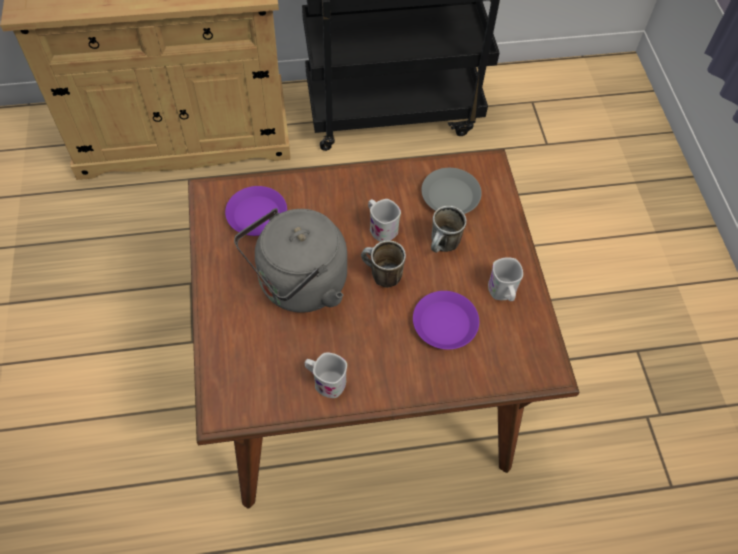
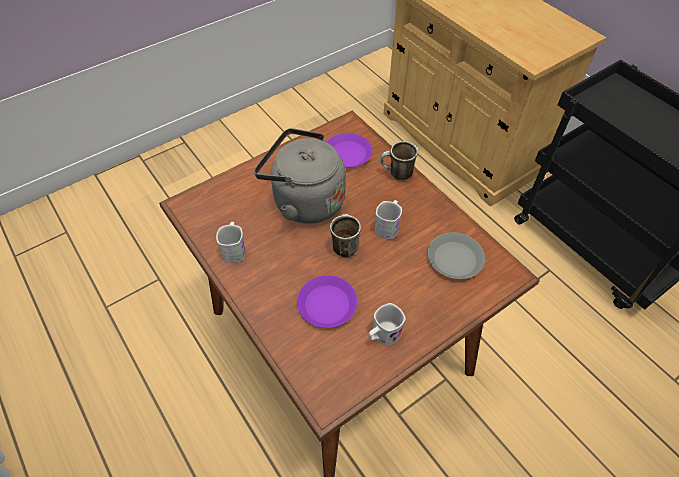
camera: 65 degrees right, 5 degrees down
(443, 247) = (399, 274): mug -> mug (396, 174)

